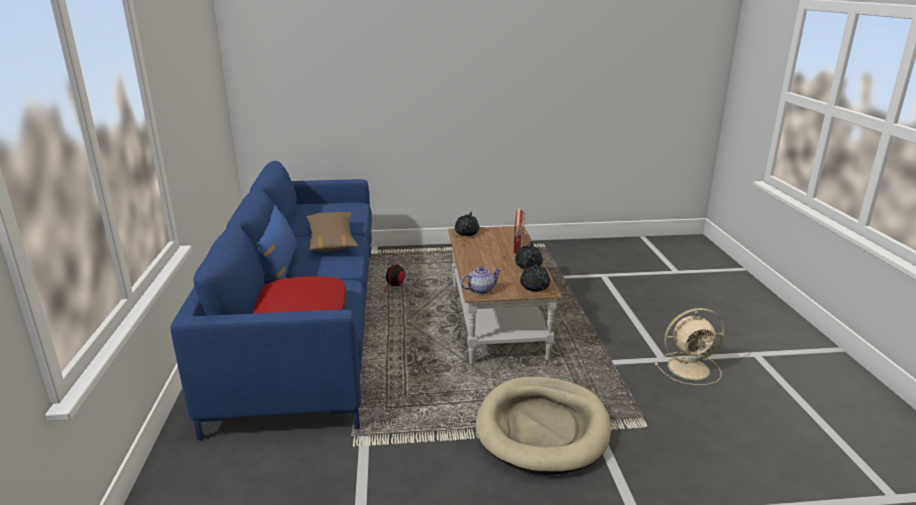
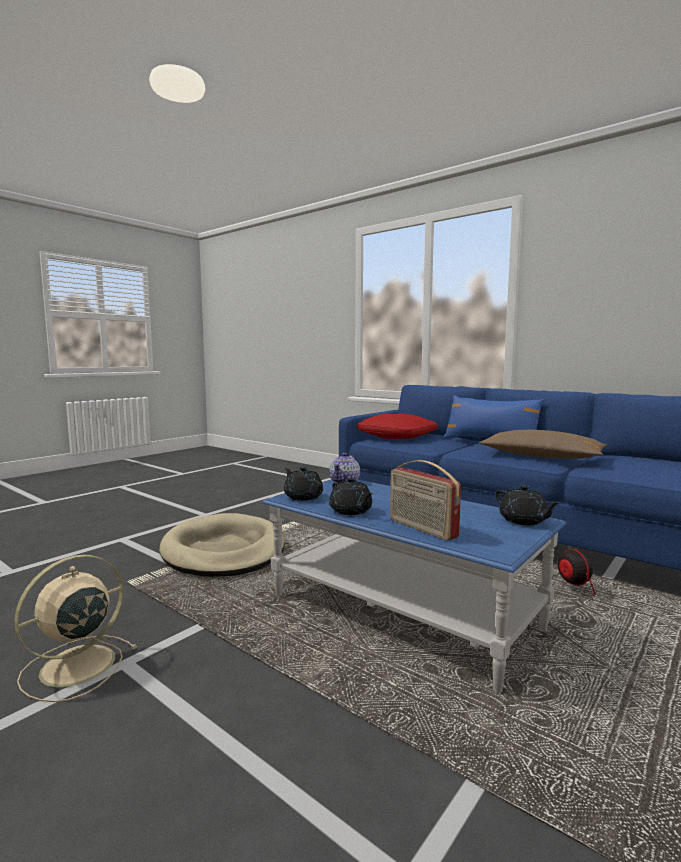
camera: 135 degrees right, 15 degrees down
(496, 319) = (402, 612): brown coffee table -> blue coffee table
(534, 286) = (303, 497): black teapot -> black teapot turned 150 degrees counterclockwise

